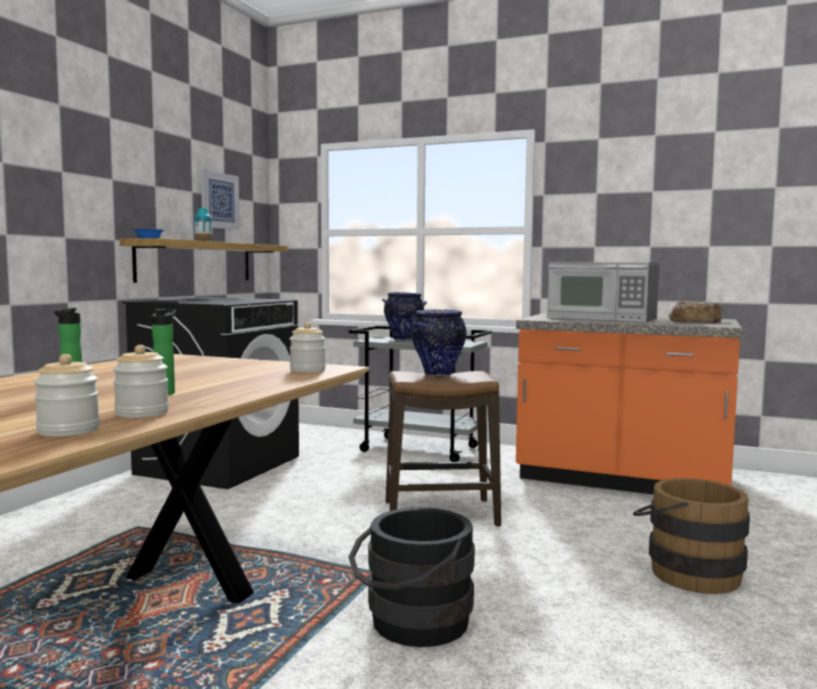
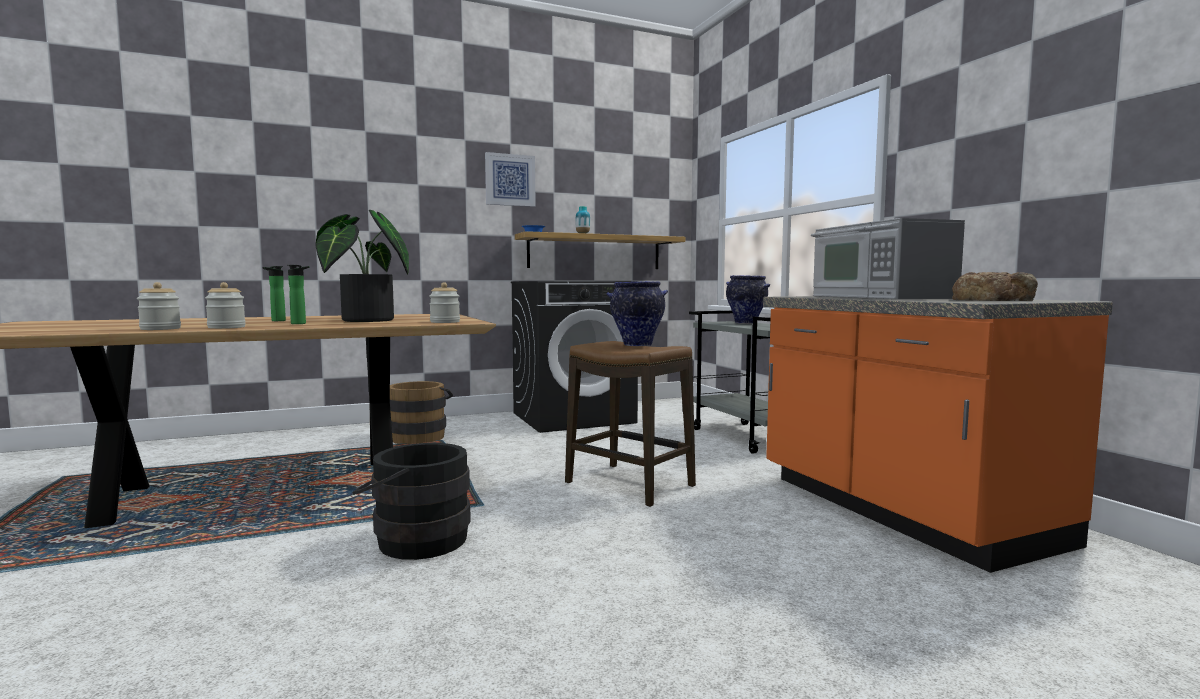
camera: 45 degrees right, 0 degrees up
(191, 379) = (361, 321): none -> potted plant
(219, 200) = (624, 200): picture -> picture (510, 180)
(686, 572) = (718, 603): brown bucket -> brown bucket (419, 436)

